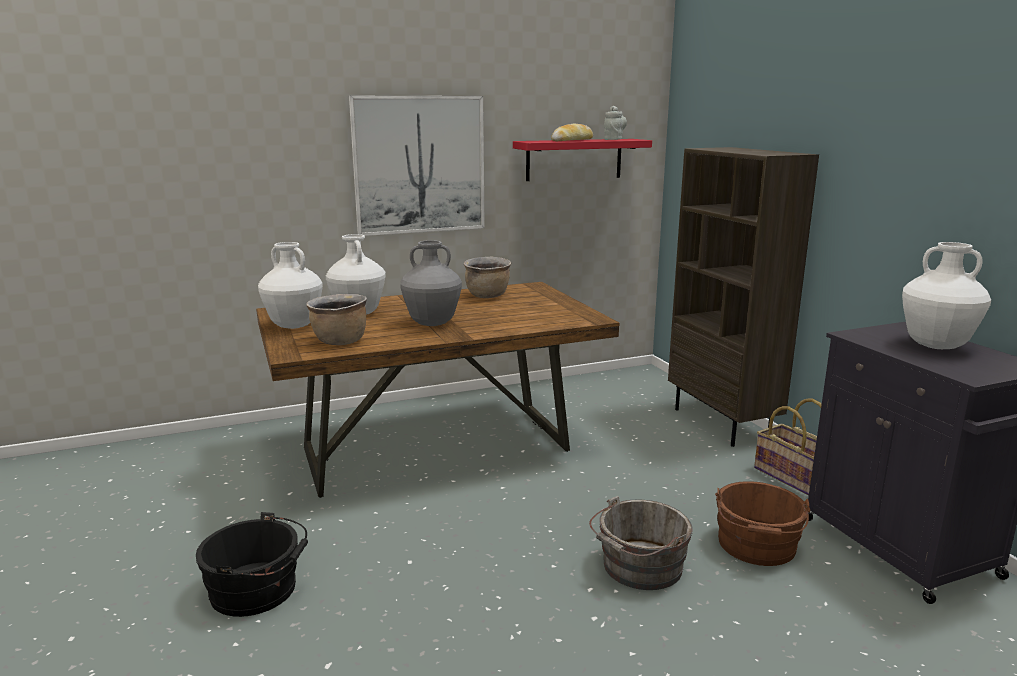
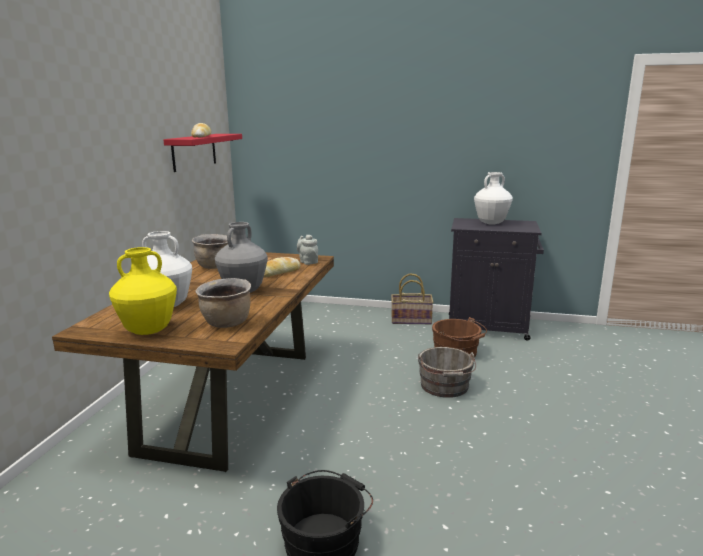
camera: 55 degrees left, 0 degrees up
(293, 326) = (148, 331): white vase -> yellow vase
(419, 165) = (113, 165): picture -> none
(511, 319) = (278, 272): none -> bread
(614, 139) = (218, 134): grey teapot -> grey teapot (308, 262)
(722, 423) = (339, 311): brown bookcase -> none

